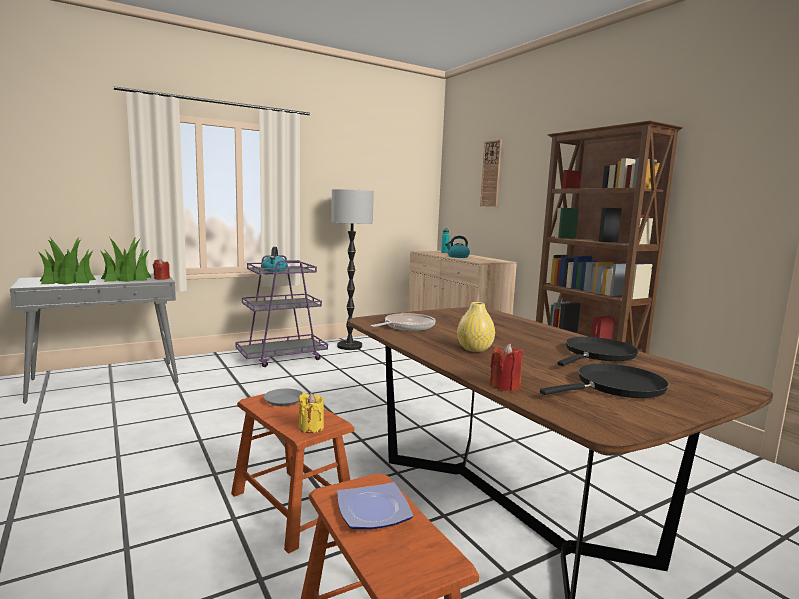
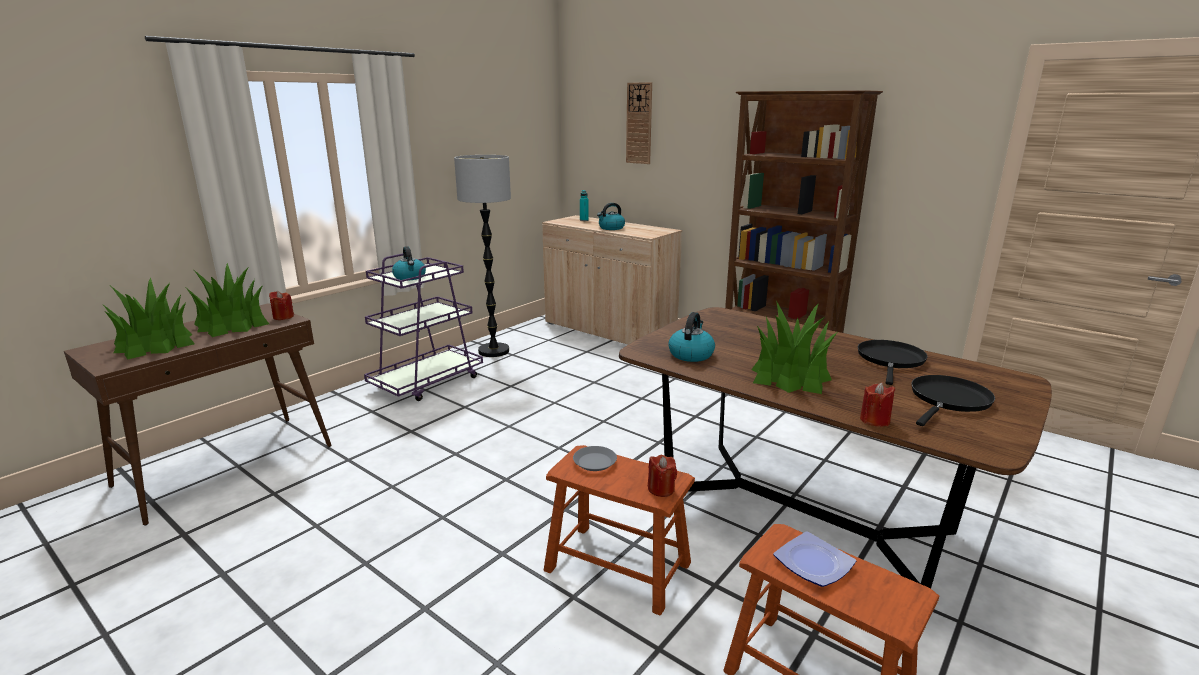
camera: 20 degrees left, 10 degrees up
(106, 381) = (227, 465): grey console table -> brown console table
(311, 427) = (661, 489): yellow candle -> red candle
(406, 327) = (691, 354): frying pan -> kettle
(474, 349) = (791, 375): yellow vase -> potted plant

